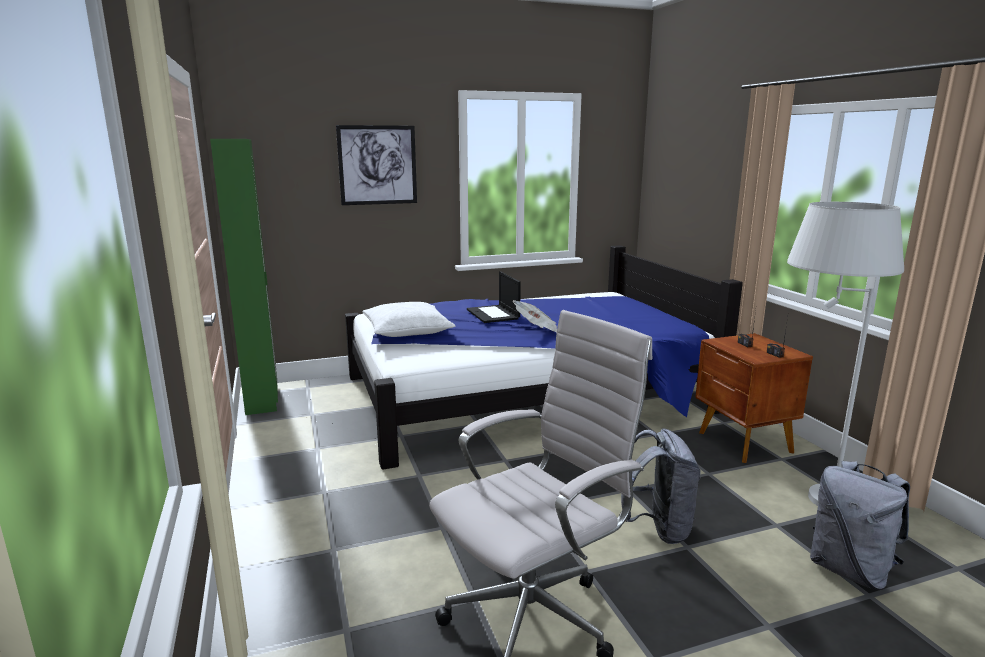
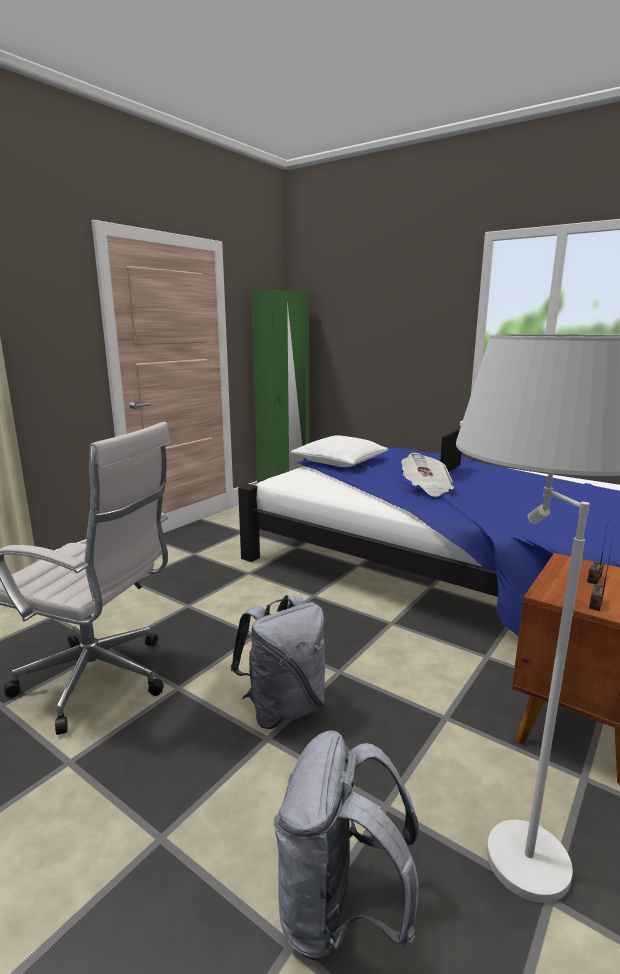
camera: 55 degrees right, 0 degrees up
(377, 165) = (399, 313): picture -> none

